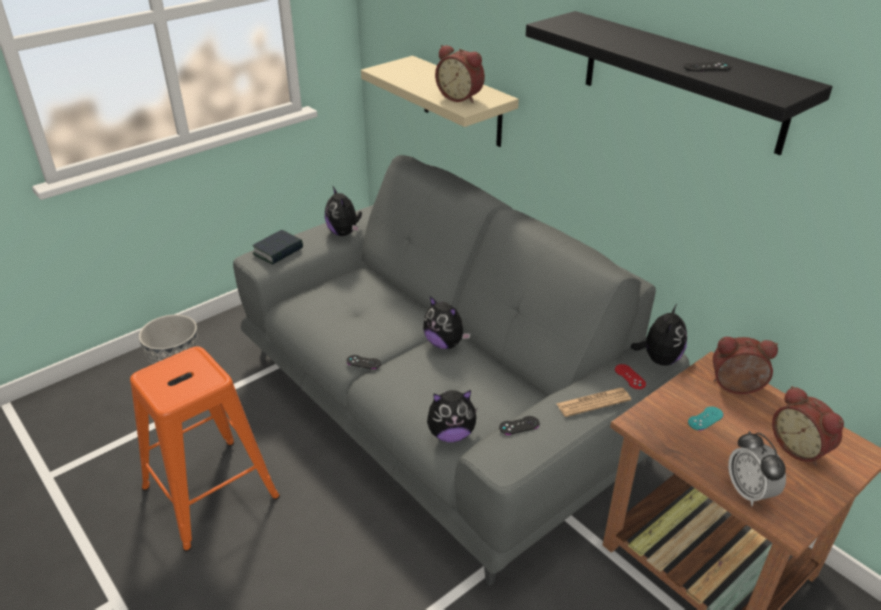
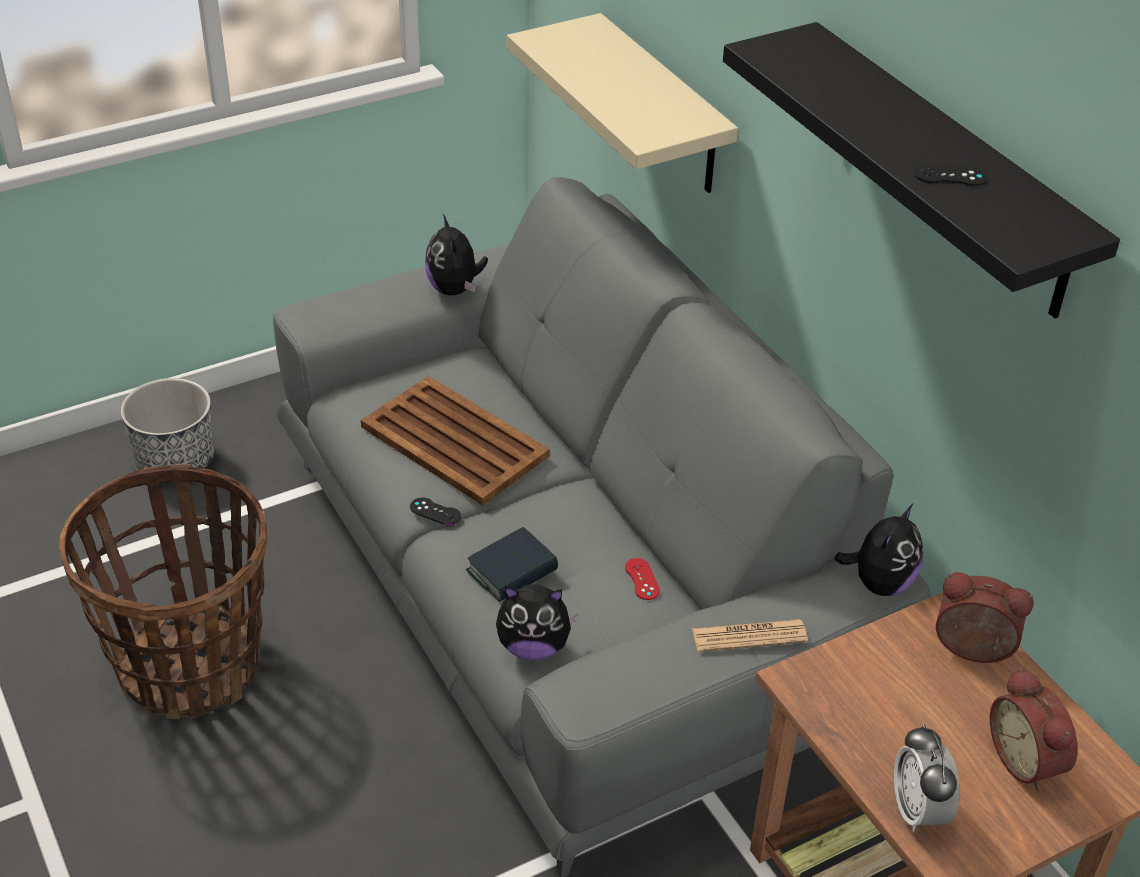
camera: 10 degrees right, 5 degrees up
(211, 490) = (190, 665): orange stool -> basket
(278, 251) = (344, 308): book -> book (512, 571)
(365, 320) = (455, 442): none -> brown tray
(445, 343) = (567, 500): plush toy -> none
(461, 97) = (646, 113): alarm clock -> none
(519, 425) = (625, 653): black game controller -> none
(630, 377) = (821, 604): red game controller -> red game controller (642, 579)
(705, 418) = (901, 691): turquoise game controller -> none

